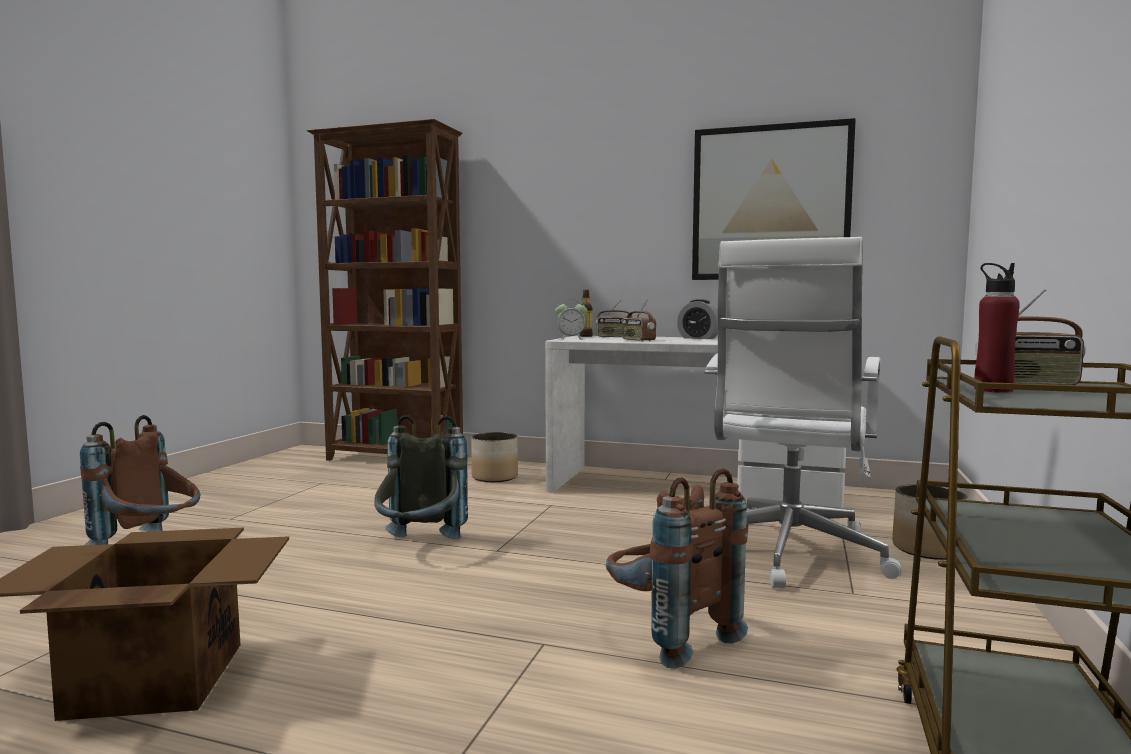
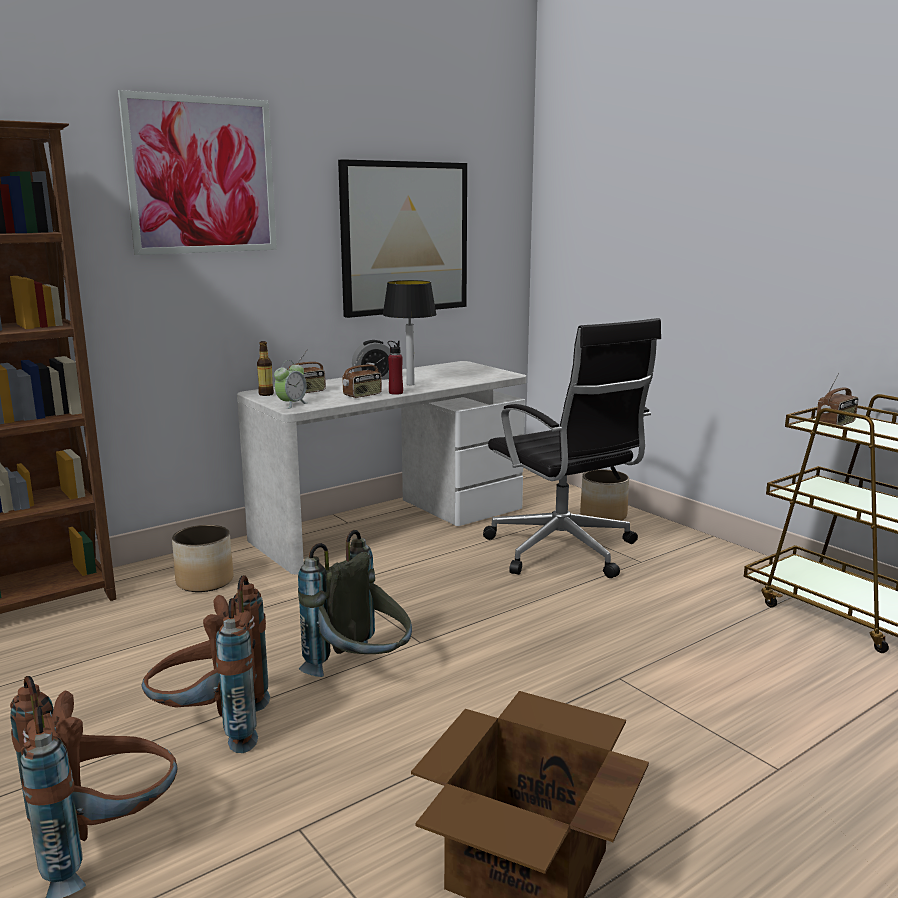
camera: 55 degrees left, 10 degrees up
(569, 156) = (202, 176): none -> picture
(638, 340) = (363, 395): radio -> radio turned 45 degrees counterclockwise
(667, 635) = (646, 634): brown backpack -> brown backpack (212, 729)
(707, 341) = (410, 384): none -> table lamp
(787, 554) = (563, 552): white office chair -> black office chair
(993, 390) = (850, 433): red bottle -> red bottle (395, 393)

